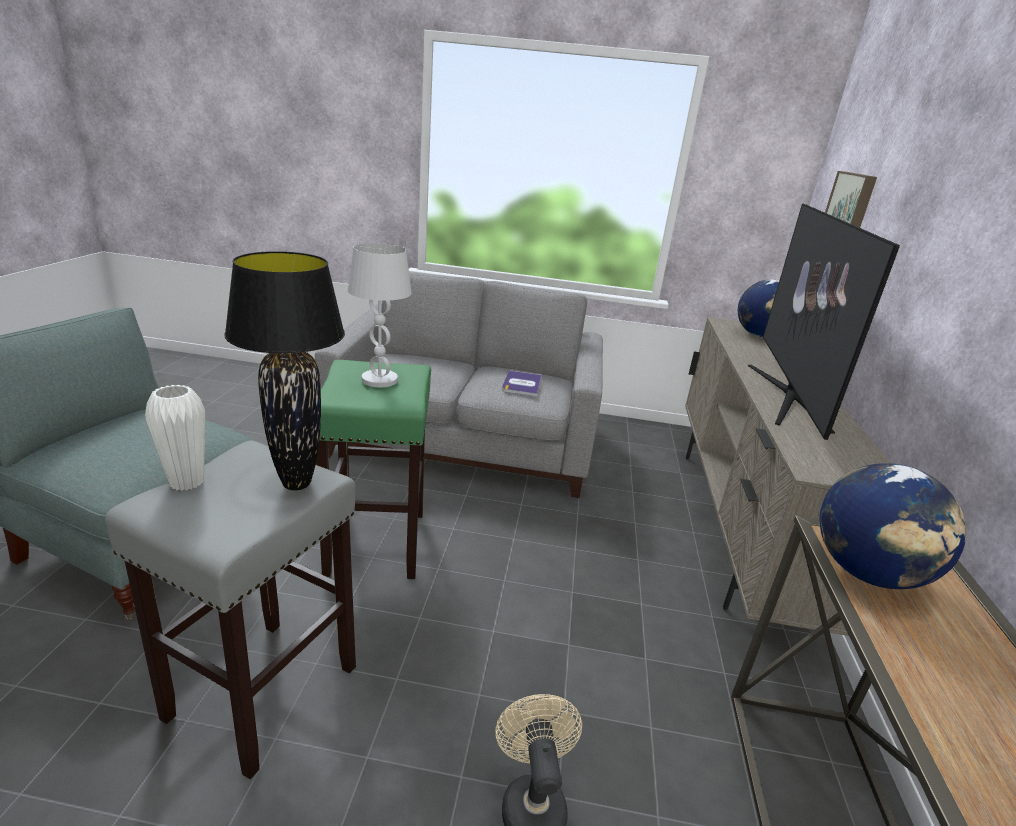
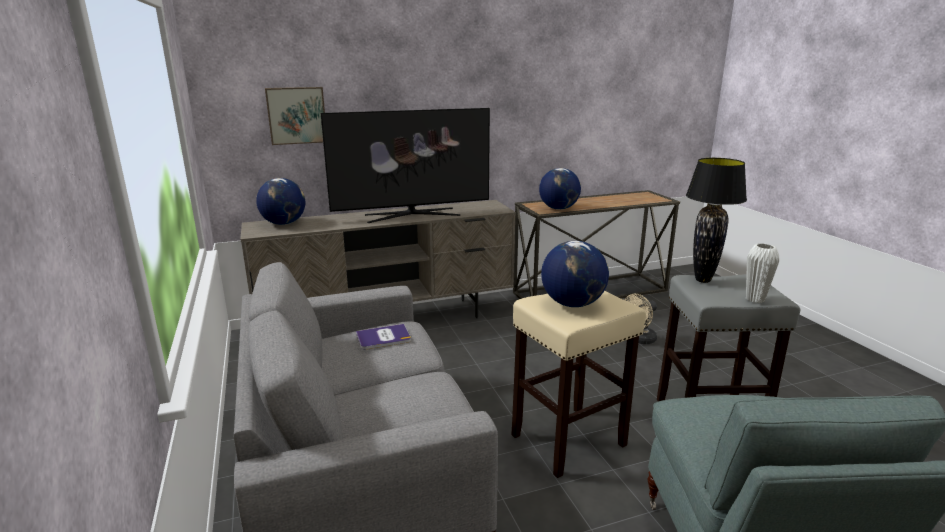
camera: 115 degrees left, 5 degrees down
(376, 543) = (569, 439): green stool -> beige stool
(380, 380) = (572, 304): white table lamp -> globe

